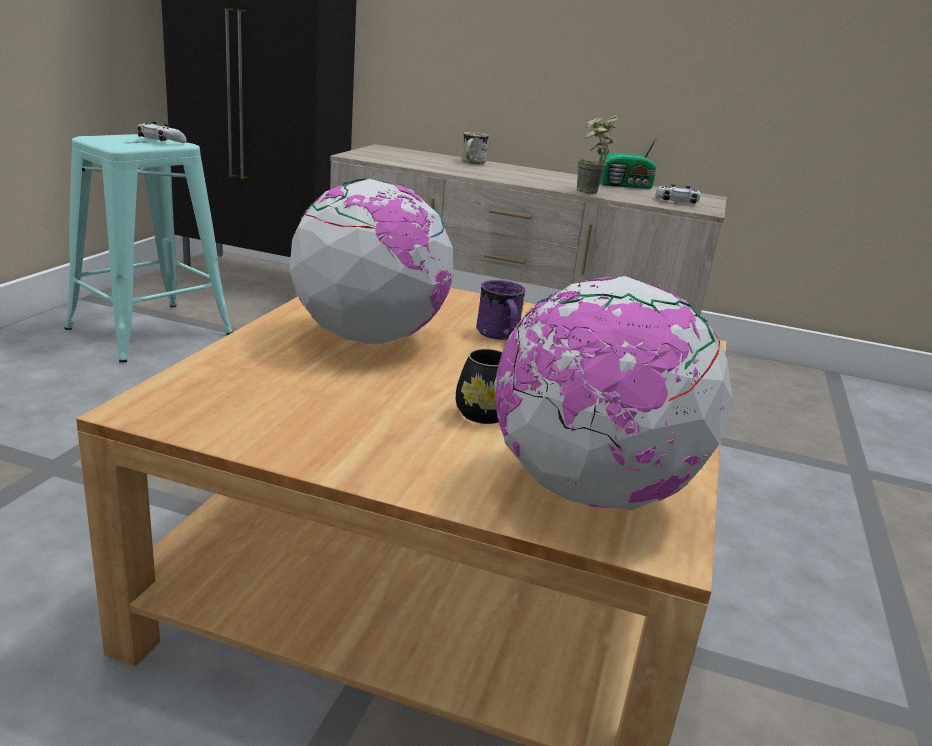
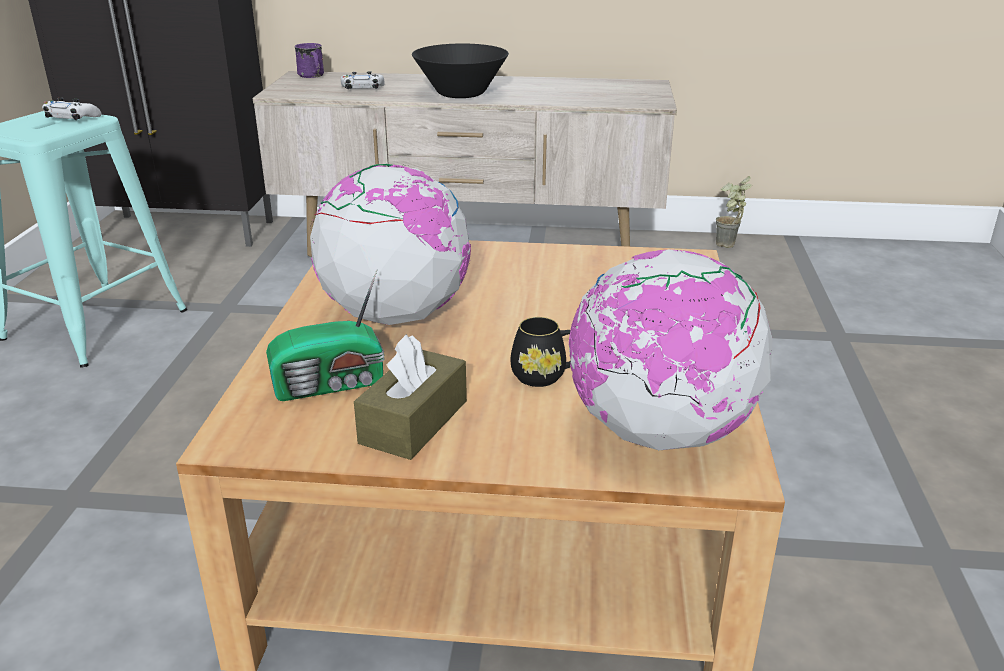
camera: 10 degrees left, 5 degrees up
(331, 429) = (414, 422): none -> brown tissue box
(471, 163) = (402, 80): white mug -> none
(499, 336) = (514, 287): purple mug -> purple mug (312, 76)
(519, 178) = (461, 94): none -> black bowl
(588, 193) = (537, 102): potted plant -> potted plant (728, 247)
(626, 186) = (568, 83): radio -> radio (332, 384)
(677, 201) = (625, 96): white game controller -> white game controller (362, 88)

